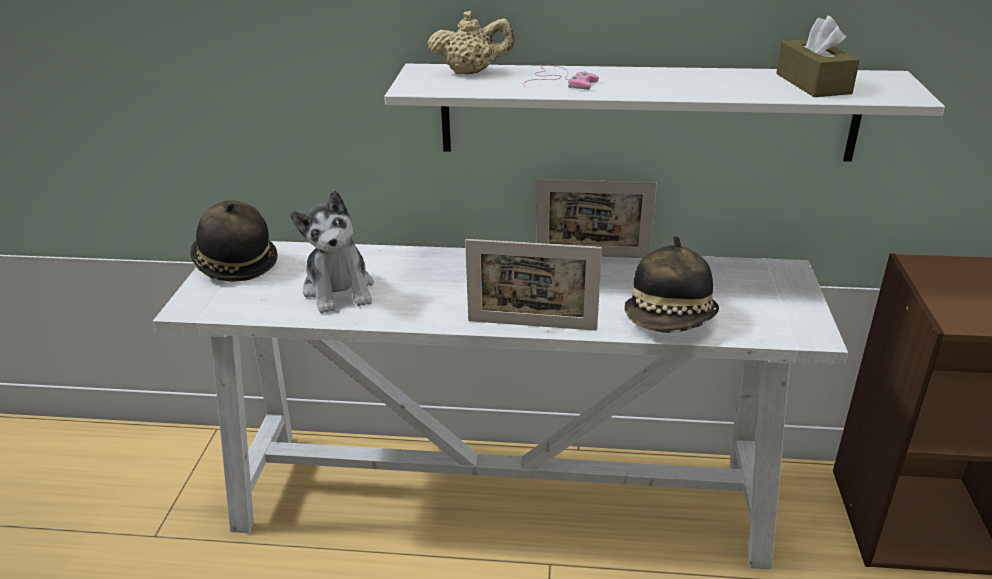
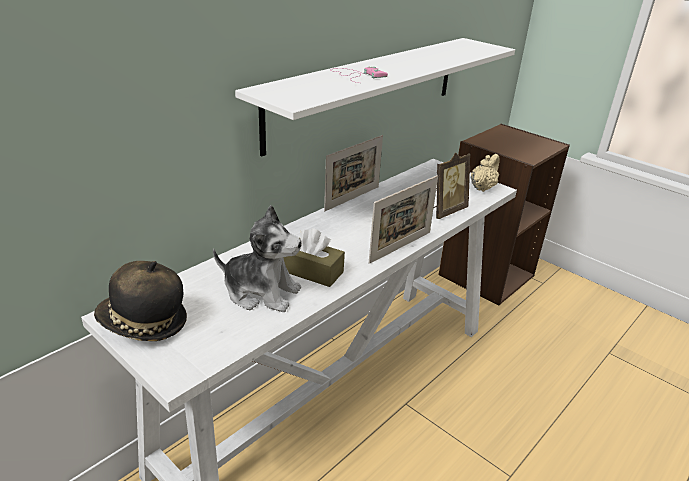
camera: 55 degrees left, 0 degrees up
(471, 72) = (296, 84): beige teapot -> beige teapot (482, 187)
(670, 320) = (444, 211): hat -> picture frame
(813, 83) = (454, 50): brown tissue box -> brown tissue box (311, 271)

